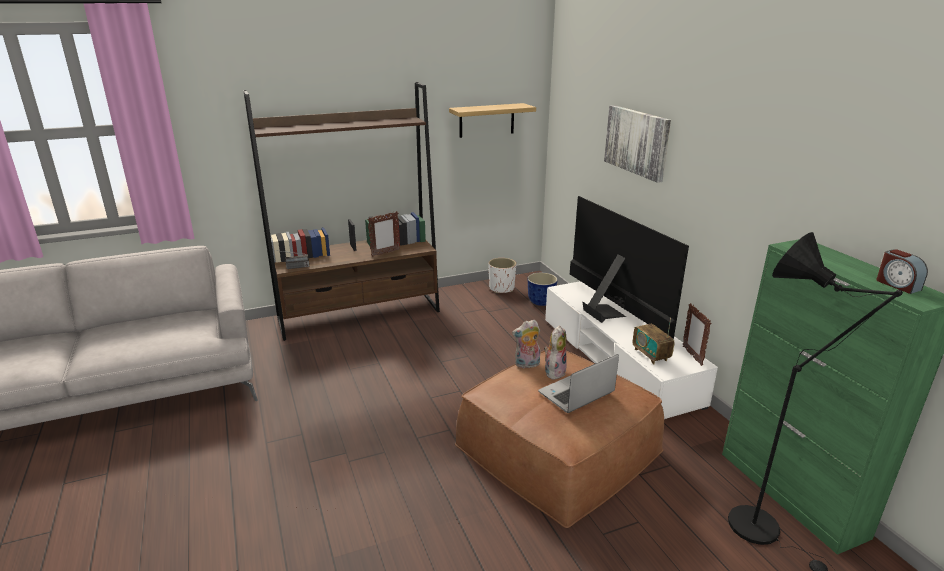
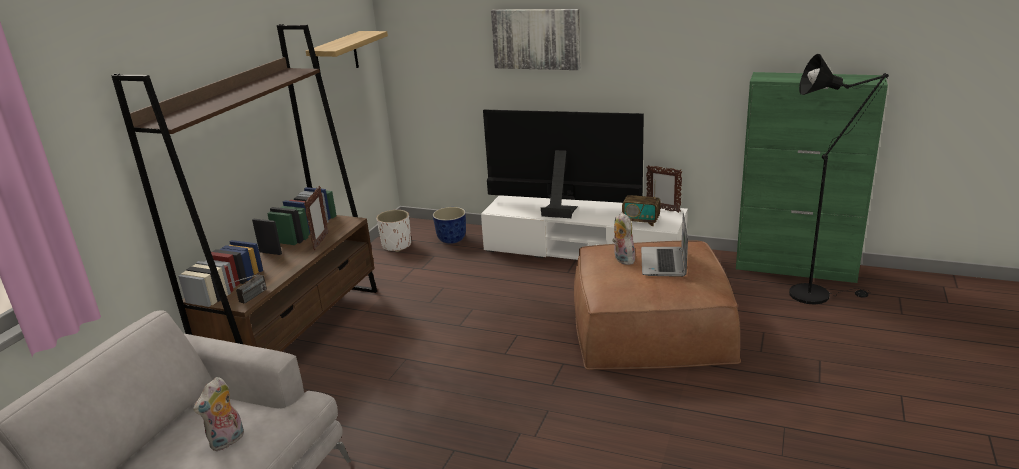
camera: 45 degrees left, 0 degrees up
(527, 365) = (593, 267): plush toy -> plush toy (227, 441)
(897, 285) = (849, 78): alarm clock -> none

